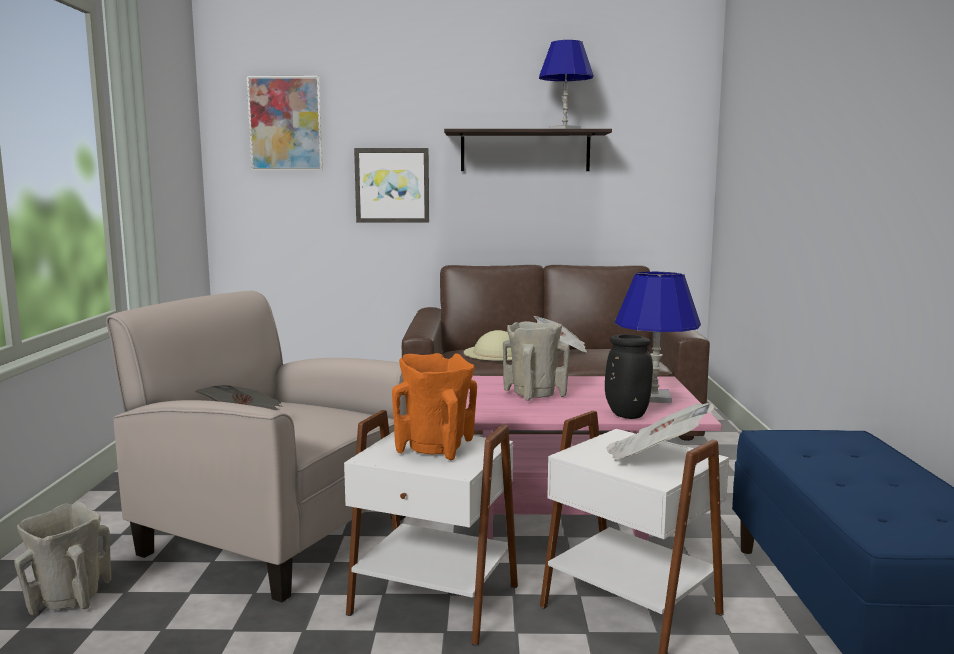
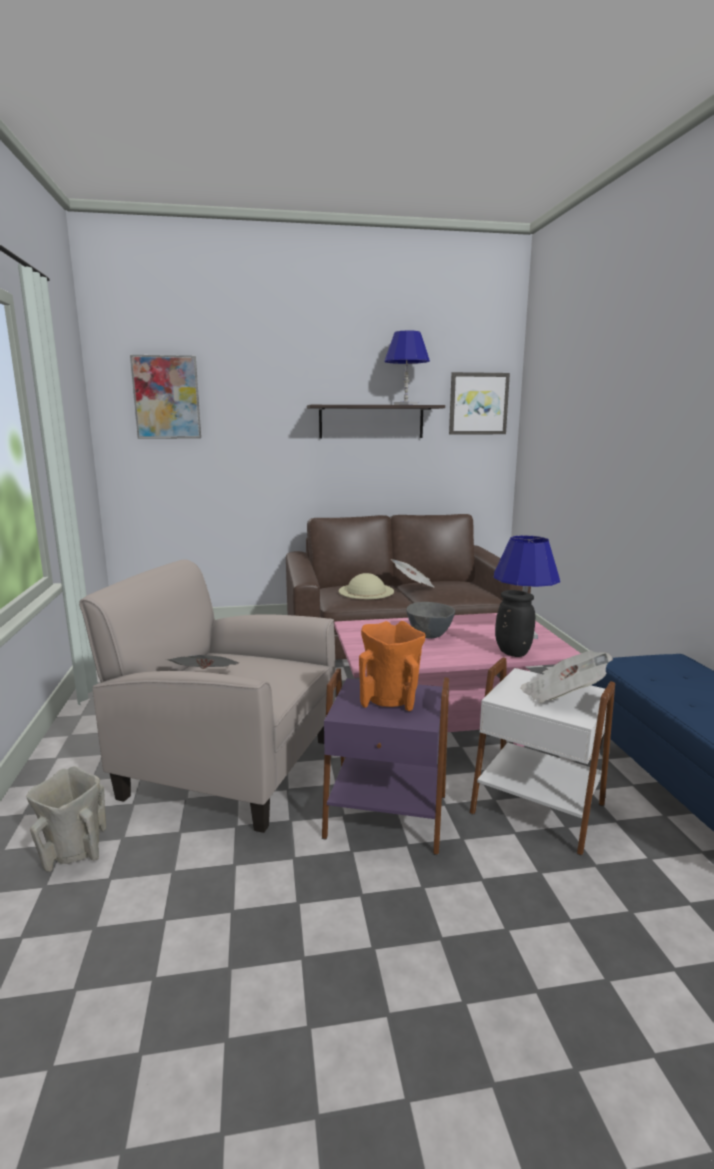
camera: 10 degrees left, 5 degrees up
(392, 185) = (261, 450): picture -> picture (478, 404)
(433, 601) = (386, 818): white side table -> purple side table
(534, 394) = (430, 636): beige vase -> grey bowl

